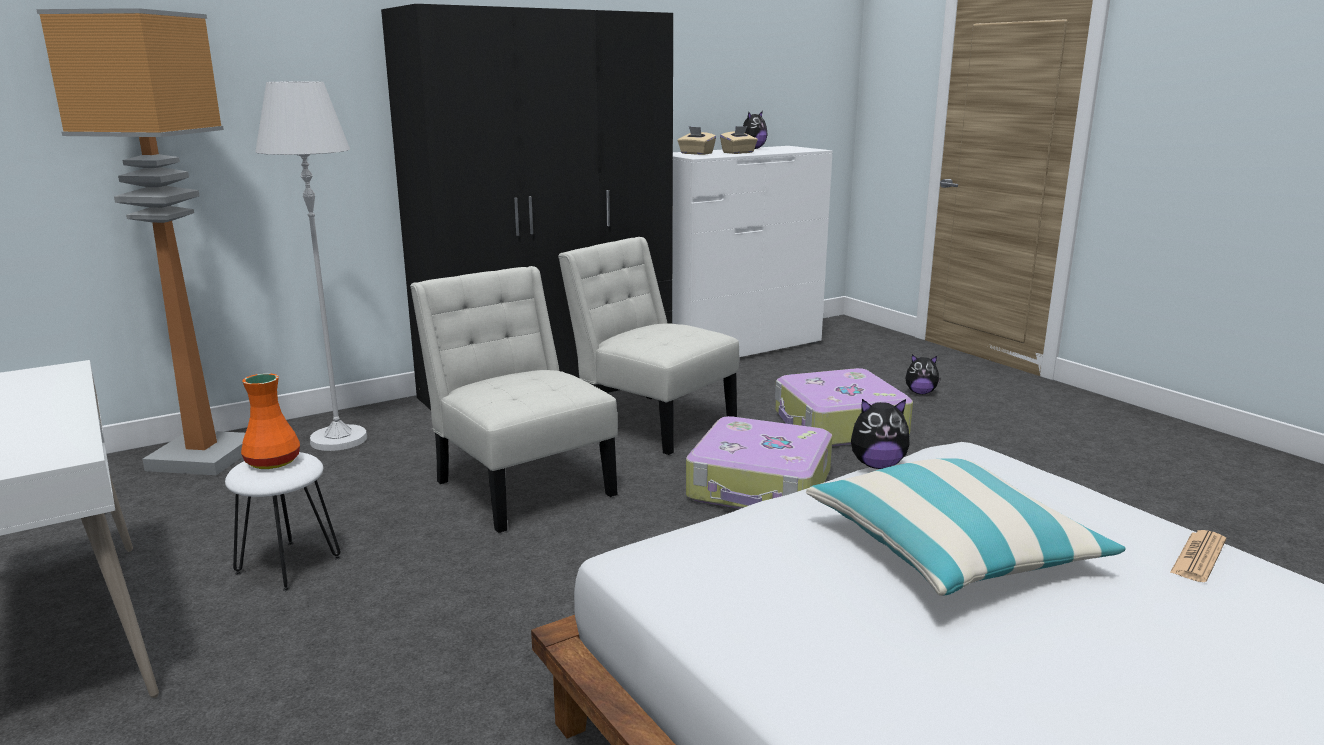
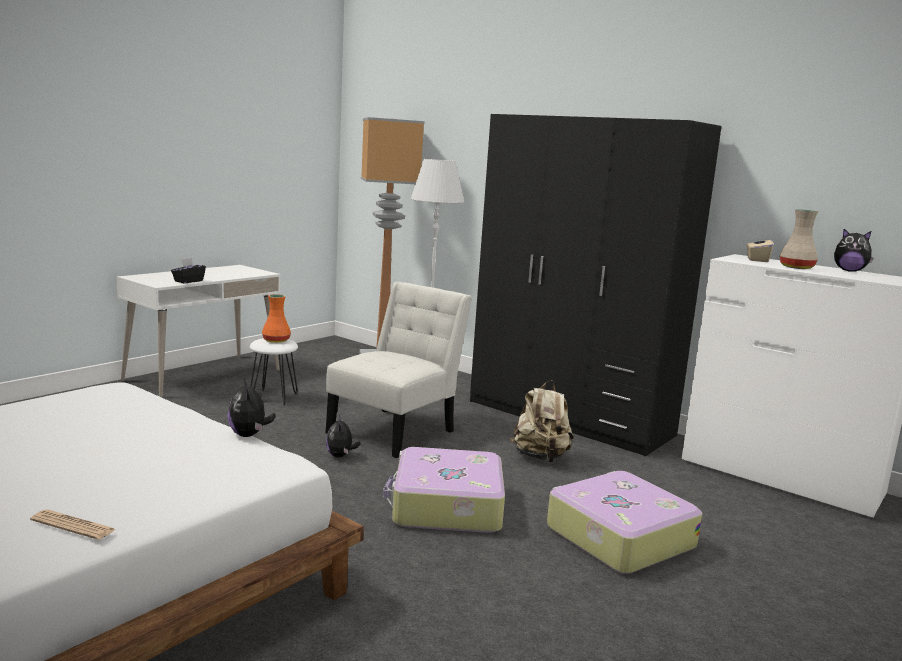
camera: 70 degrees right, 5 degrees down
(66, 430) = (188, 281): none -> black tissue box
(651, 421) = (540, 457): white chair -> beige backpack
(738, 153) = (797, 267): beige tissue box -> beige vase
(920, 393) = (781, 587): plush toy -> plush toy (340, 456)
(952, 550) = (106, 450): pillow -> none

